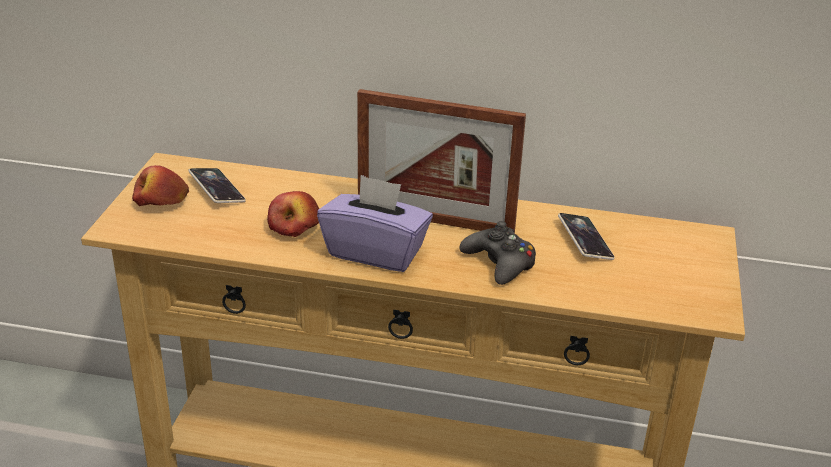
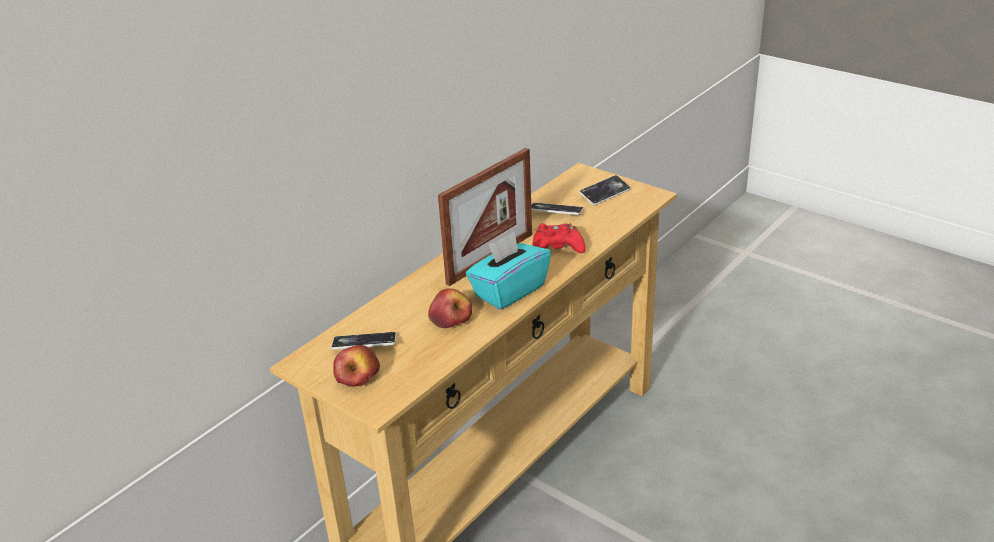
camera: 60 degrees left, 0 degrees up
(376, 252) = (509, 291): purple tissue box -> turquoise tissue box
(499, 263) = (557, 247): black game controller -> red game controller
(673, 268) = (605, 193): none -> phone

